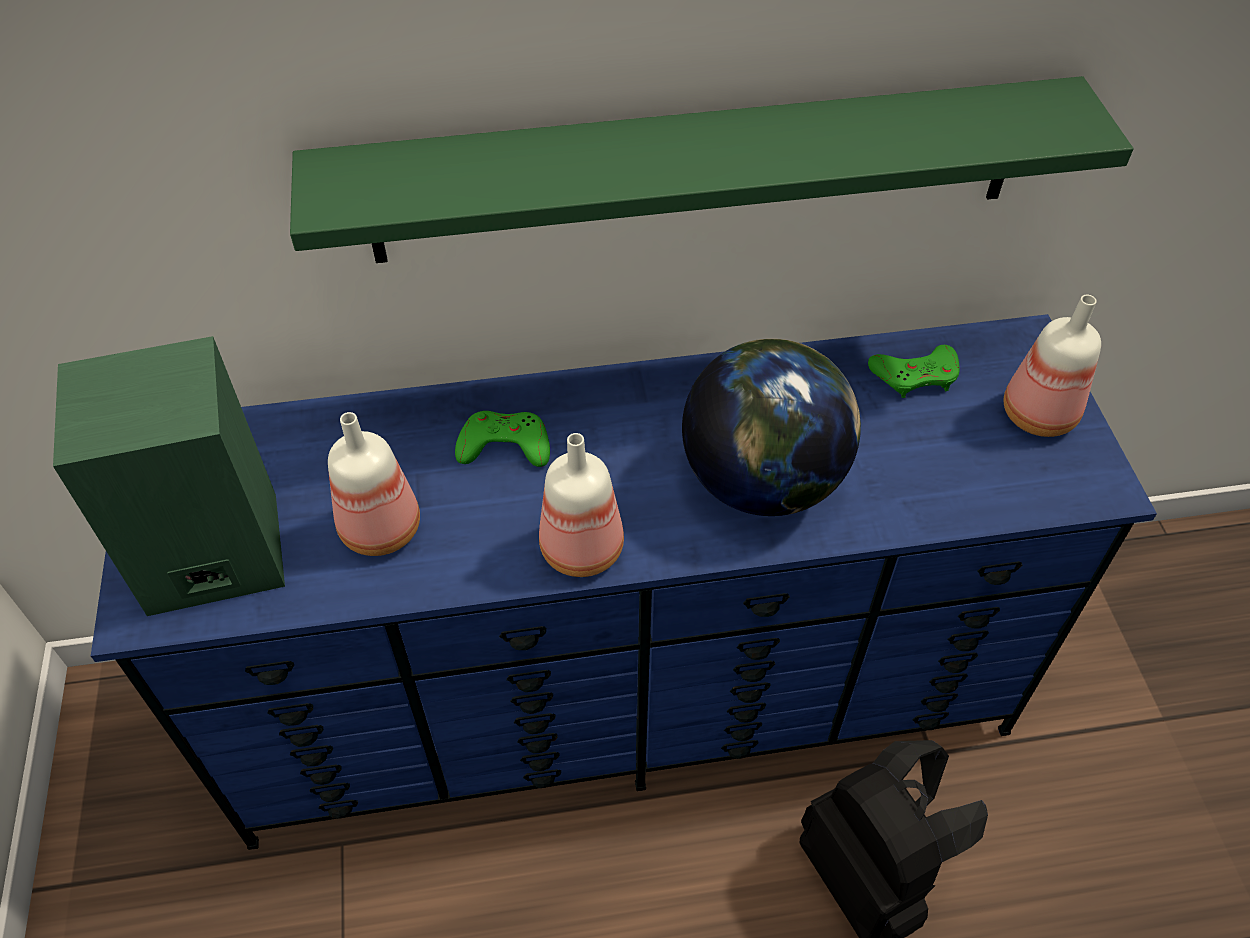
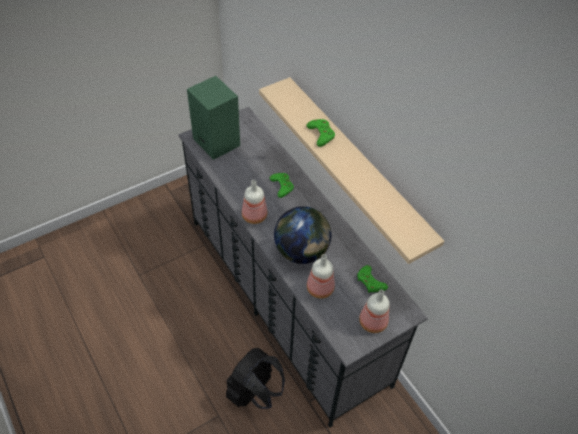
camera: 65 degrees right, 0 degrees up
(383, 528) = (240, 171): bottle -> bottle (321, 289)
(595, 160) = (321, 134): none -> green game controller
(627, 693) = (287, 298): blue dresser -> grey dresser
(697, 172) = (356, 166): green shelf -> beige shelf

